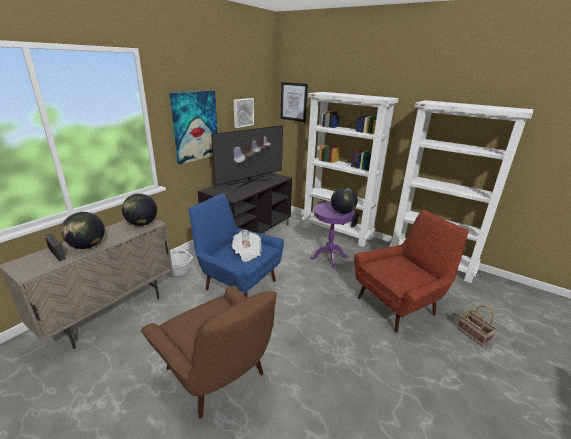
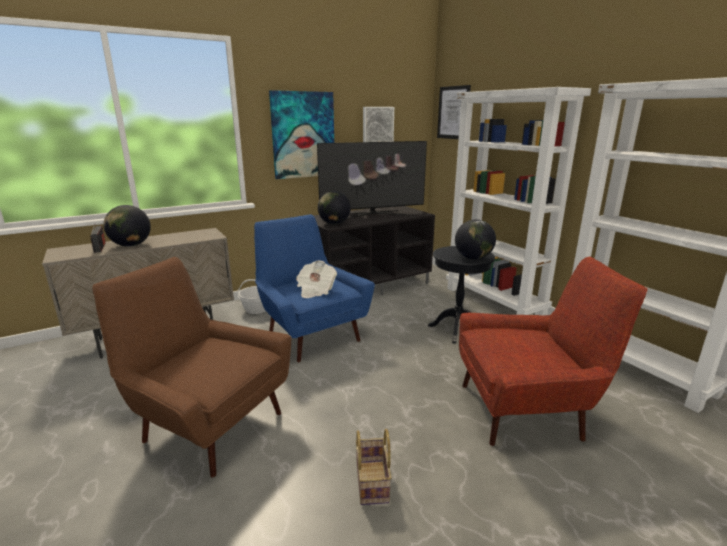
camera: 25 degrees right, 5 degrees down
(142, 224) = (203, 235): globe -> globe (334, 223)
(218, 375) = (208, 423): brown armchair -> brown armchair turned 135 degrees clockwise
(329, 258) = (457, 329): purple side table -> black side table
(474, 335) = (645, 491): basket -> basket (373, 483)

